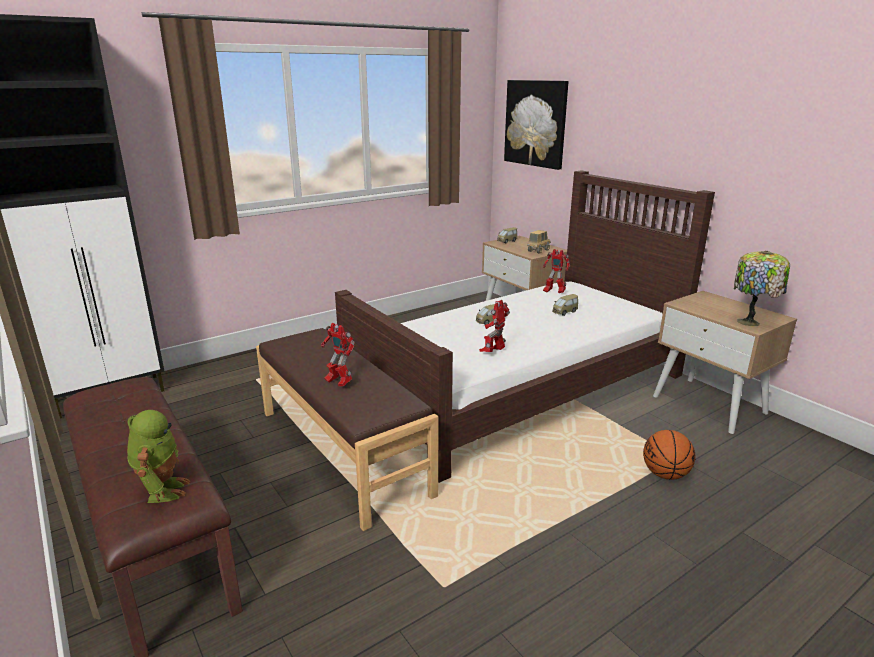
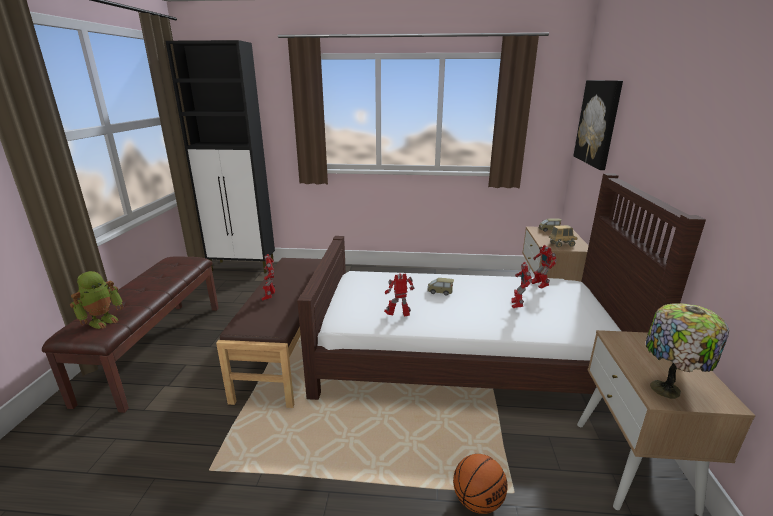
camera: 40 degrees right, 0 degrees up
(564, 312) = (517, 305): toy car -> toy robot

